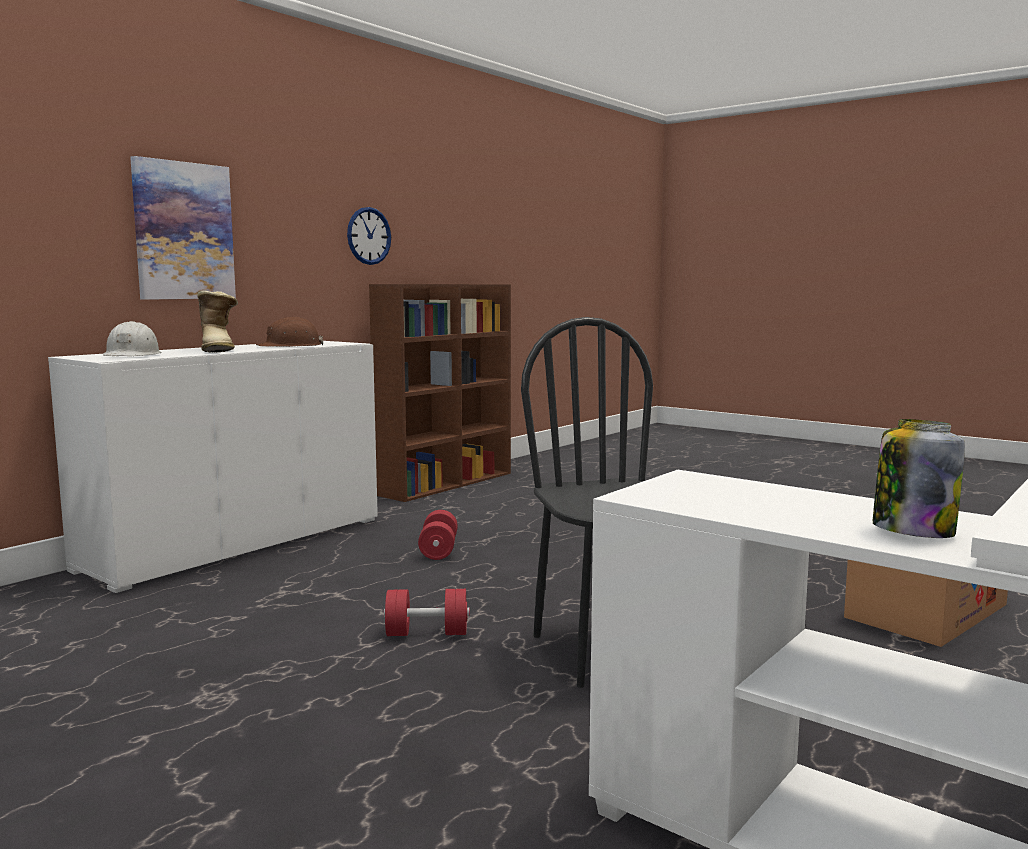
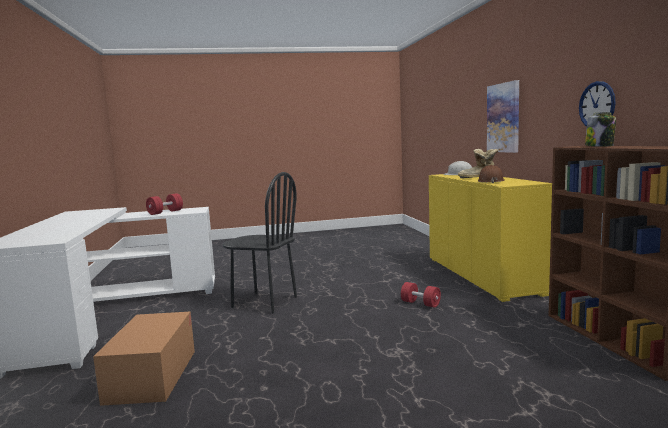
camera: 130 degrees right, 0 degrees up
(237, 543) = (481, 275): white cabinet -> yellow cabinet
(427, 633) = (326, 285): red dumbbell -> red dumbbell (165, 212)
(912, 531) = (138, 213): jar -> jar (599, 146)

